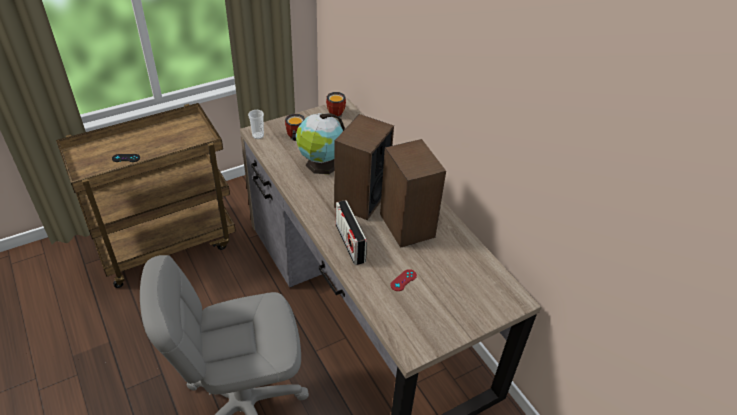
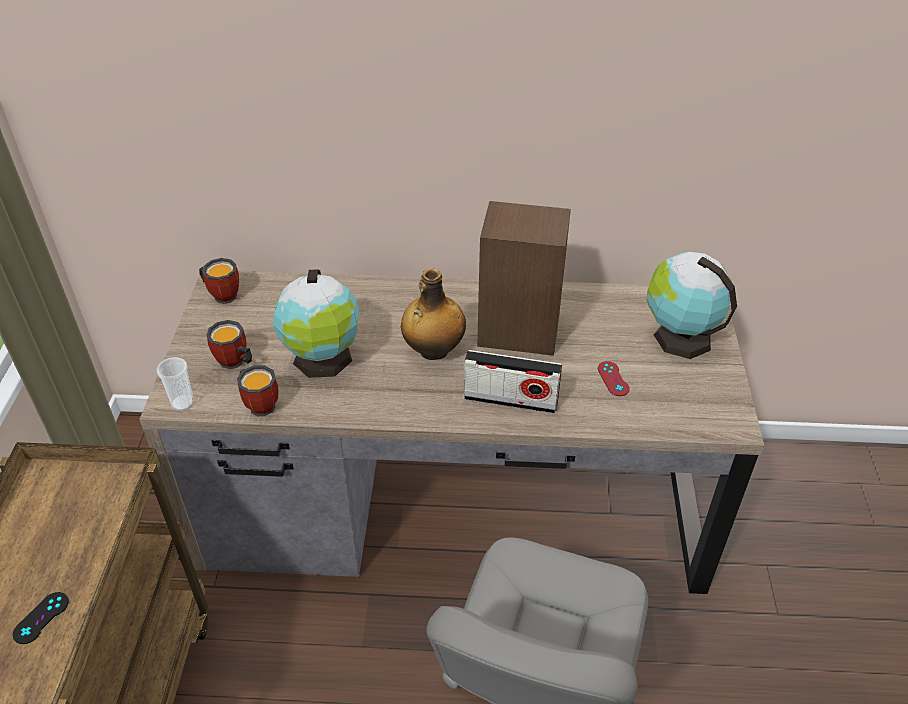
camera: 55 degrees left, 0 degrees up
(277, 158) = (261, 403): none -> mug
(361, 199) = (433, 351): speaker -> bottle
(468, 299) = (679, 337): none -> globe

